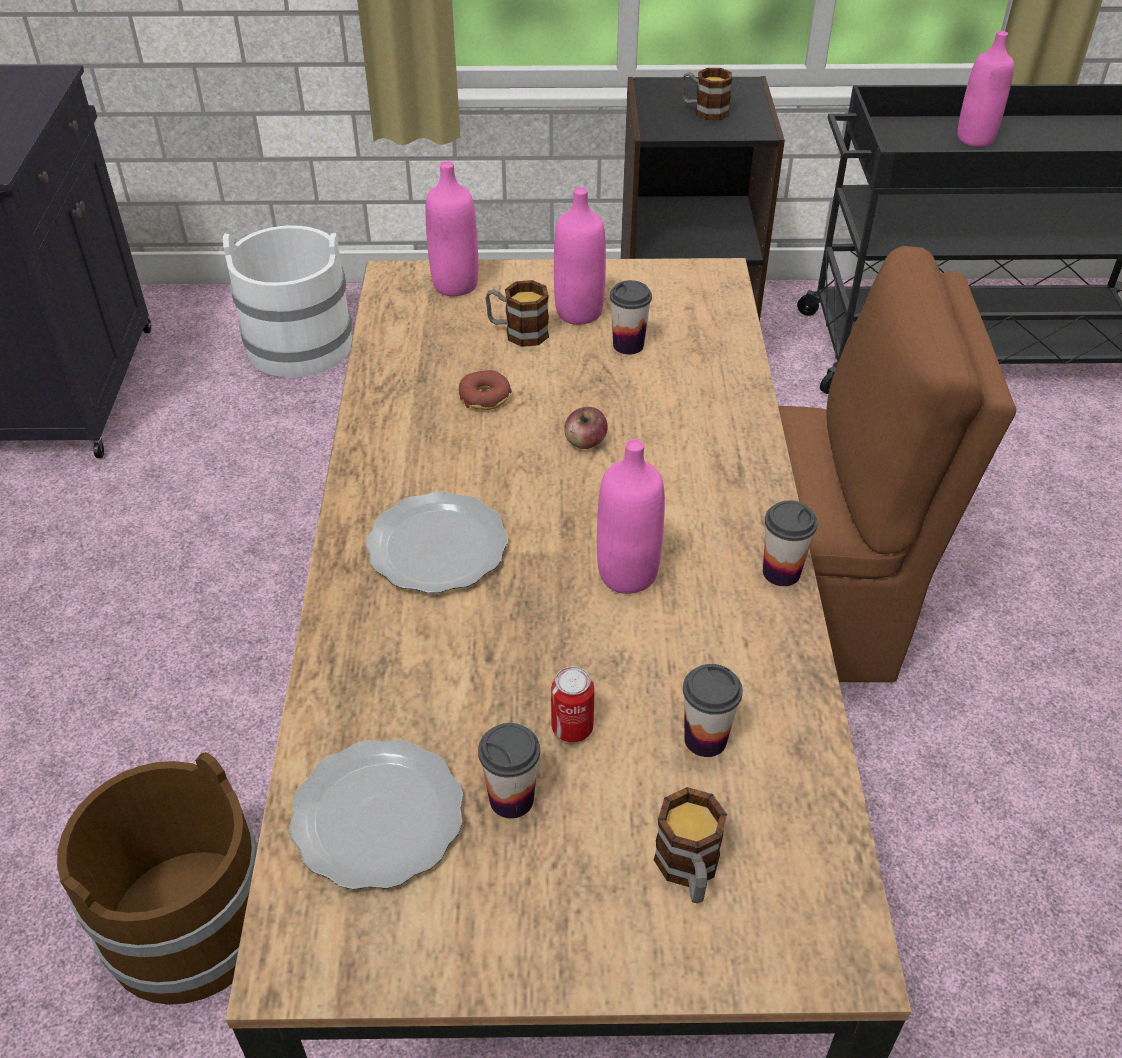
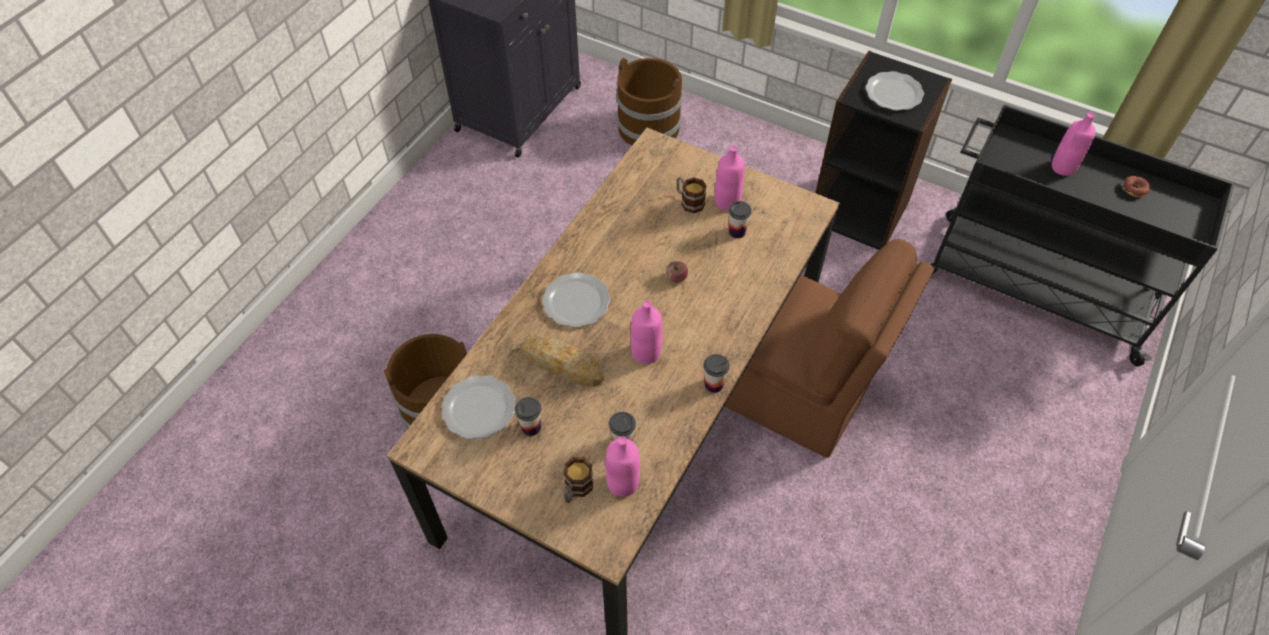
camera: 30 degrees right, 10 degrees up
(300, 345) = (649, 127): white bucket -> brown bucket
(455, 285) = (678, 160): pink bottle -> pink bottle (623, 483)
(485, 397) = (648, 232): donut -> donut (1134, 189)
(490, 658) = (562, 364): none -> bread
(572, 727) = (574, 410): can -> none
(704, 111) = (892, 93): mug -> plate

